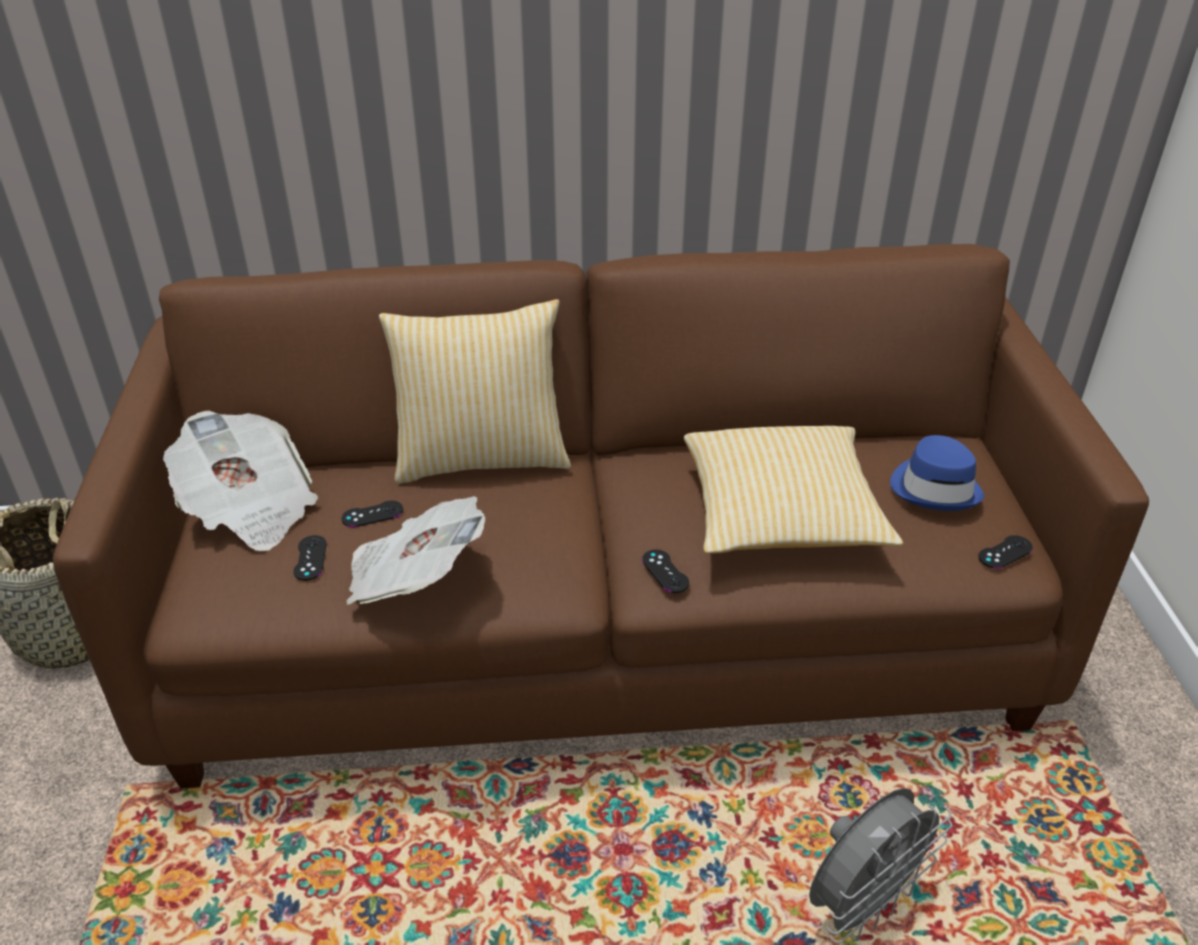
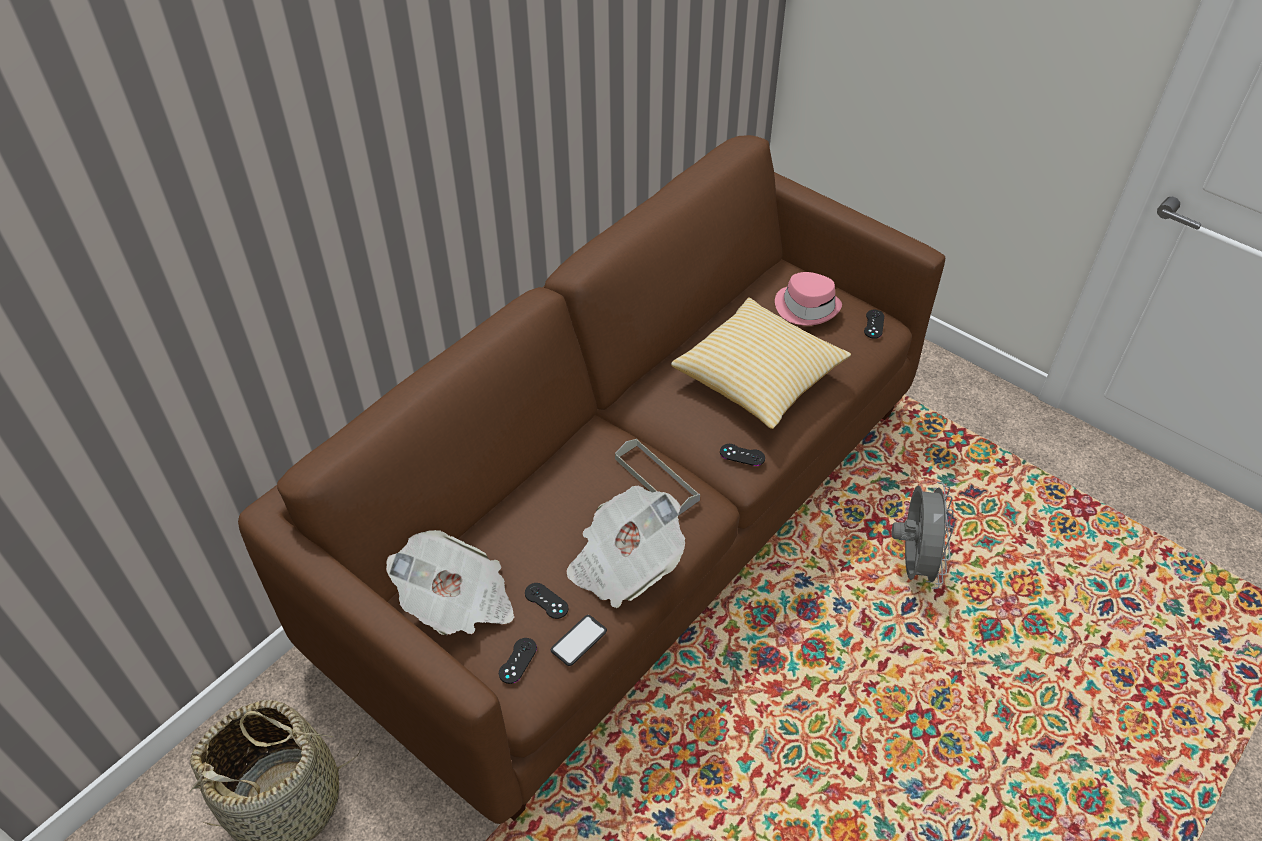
camera: 45 degrees left, 10 degrees up
(287, 609) = (578, 640): none -> phone
(372, 514) = (541, 545): black game controller -> black game controller (517, 660)
(481, 457) = (549, 460): pillow -> none
(549, 534) = (656, 479): none -> grey tray
(935, 488) = (807, 307): blue hat -> pink hat

